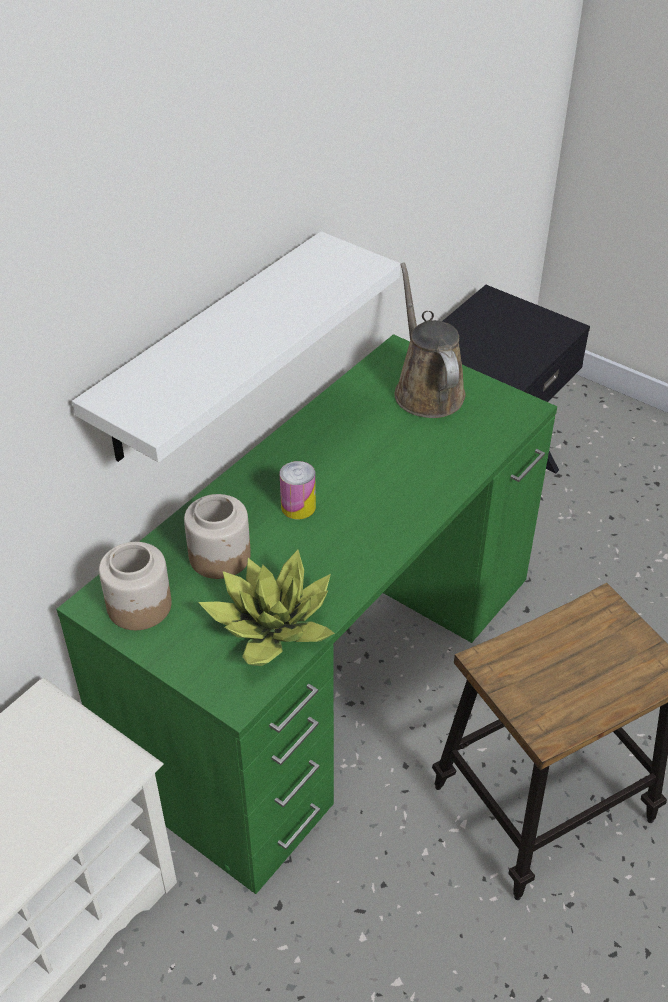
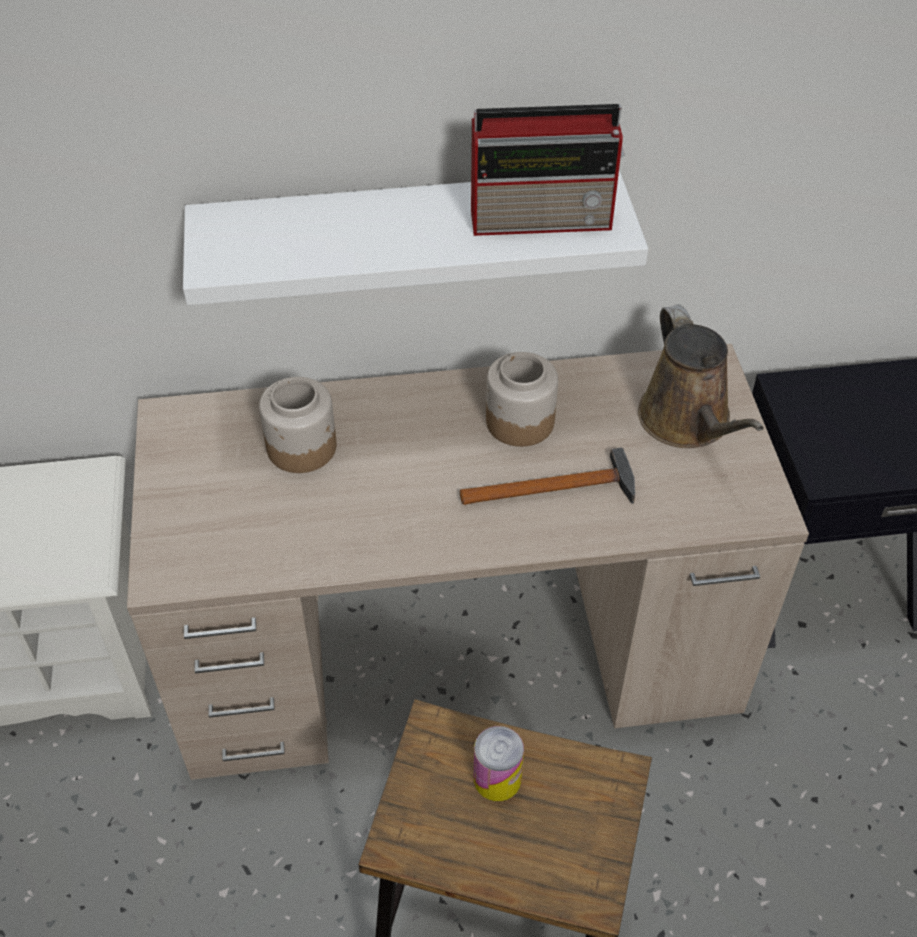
camera: 45 degrees right, 5 degrees up
(138, 606) = (192, 442): jar -> jar (519, 421)
(272, 627) = (261, 541): potted plant -> none
(298, 507) = (419, 451): can -> can (497, 779)
(320, 279) = (544, 218): none -> radio
(332, 671) = (459, 649): green desk -> beige desk
(405, 472) = (556, 488): none -> hammer
(426, 390) = (688, 422): brown watering can -> brown watering can turned 135 degrees clockwise

